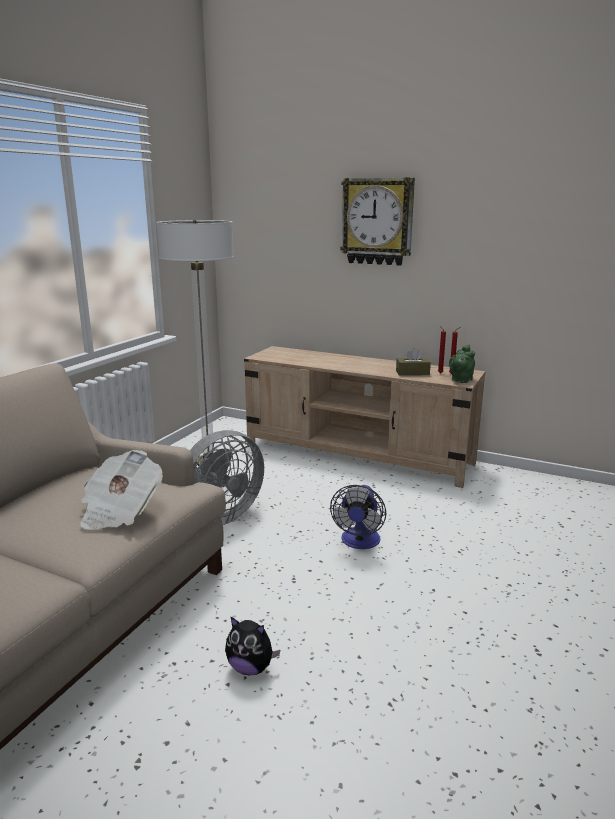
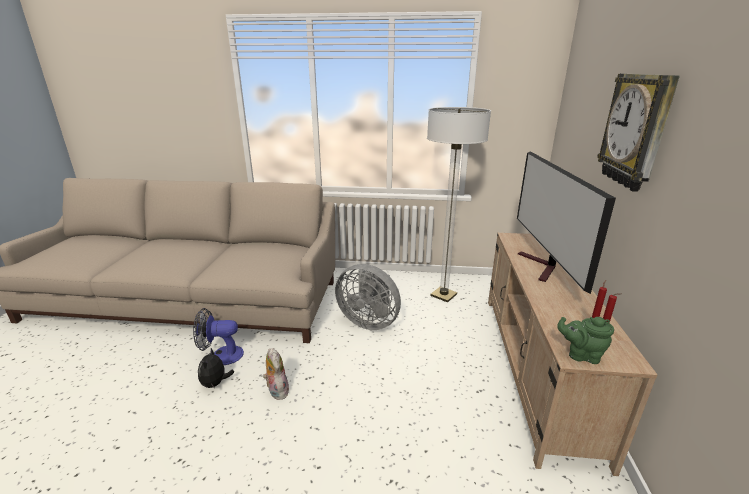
camera: 70 degrees right, 5 degrees up
(120, 510) = (248, 268): newspaper -> none
(302, 608) = (277, 390): none -> plush toy
(333, 361) = (543, 267): none -> television
(359, 542) = (373, 402): fan -> fan (221, 355)
(412, 373) = (564, 316): brown tissue box -> none

